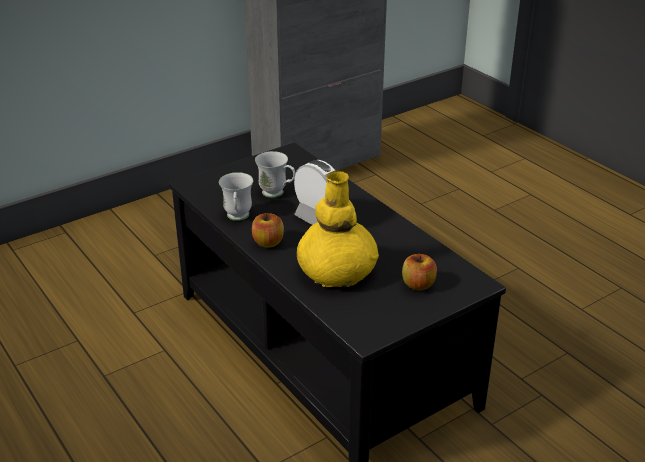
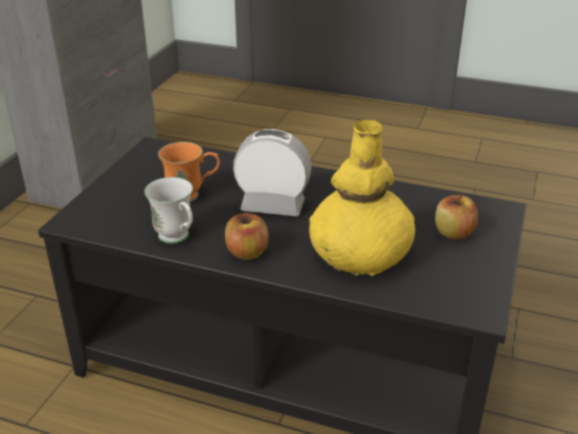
camera: 35 degrees left, 0 degrees up
(277, 194) = (192, 195): white mug -> orange mug

